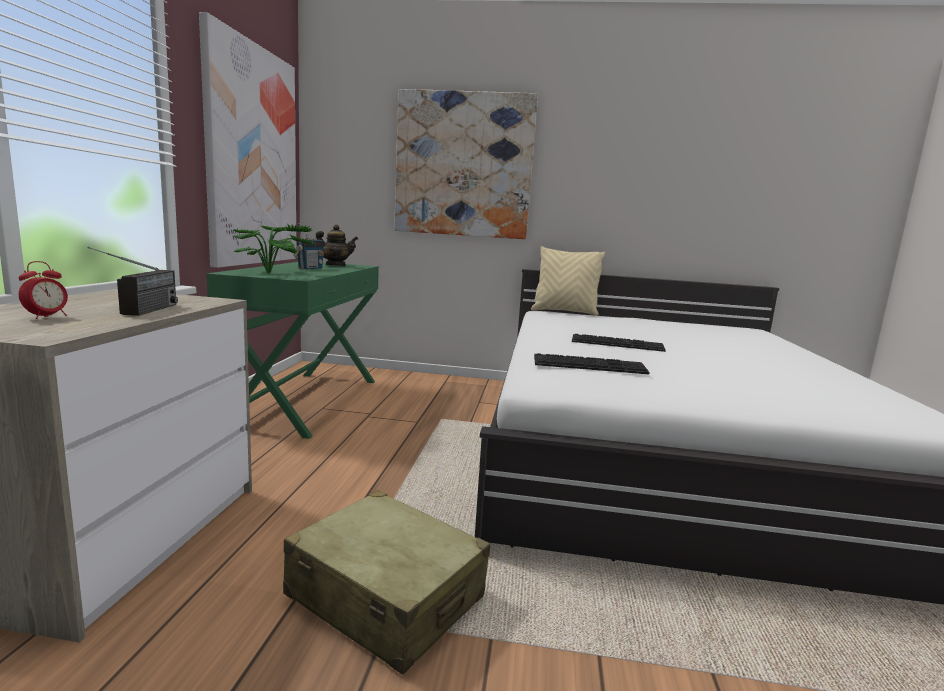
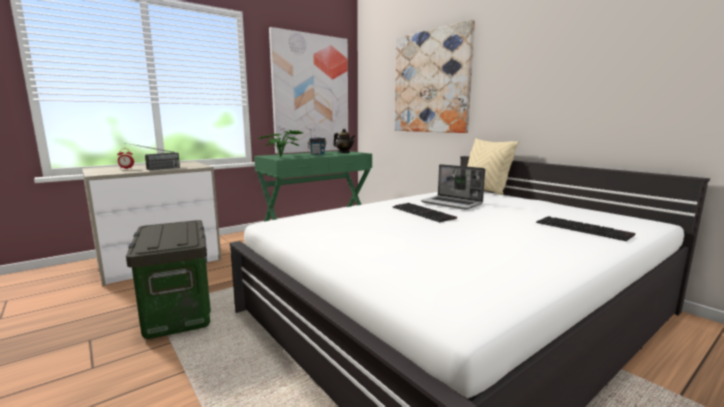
camera: 45 degrees right, 0 degrees up
(386, 597) = (177, 311): beige suitcase -> storage box
(590, 365) = (337, 219): keyboard -> keyboard (584, 228)
(597, 330) = (452, 203): none -> laptop

